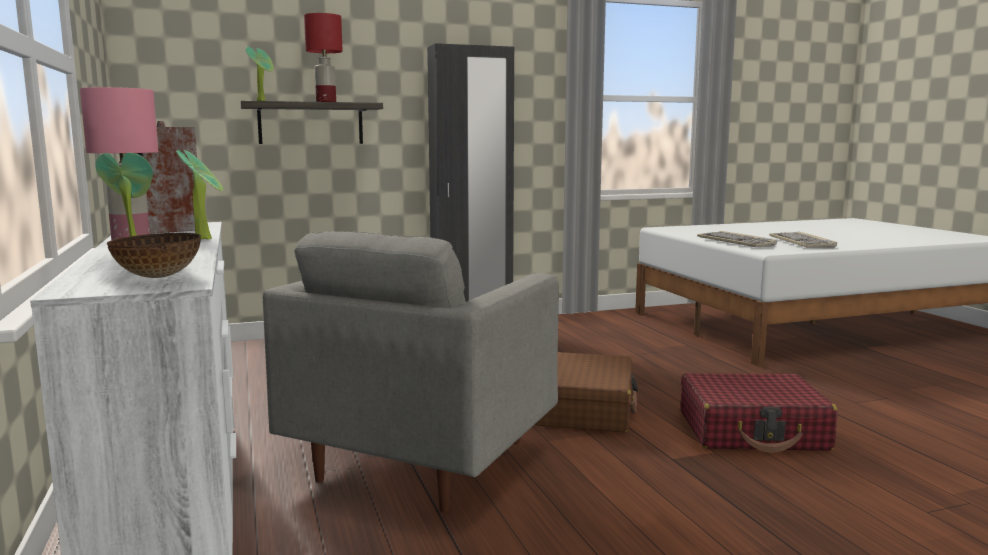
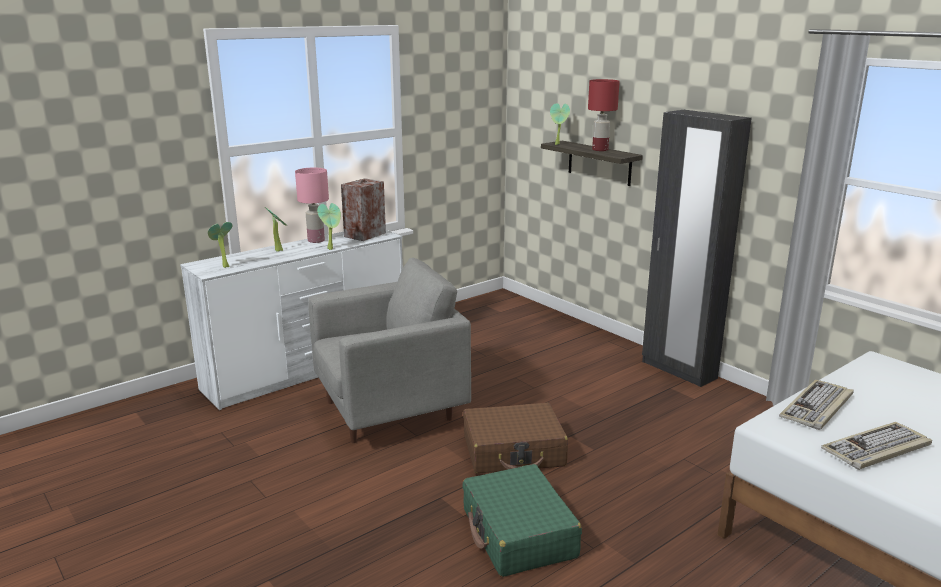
camera: 70 degrees right, 10 degrees up
(157, 277) = (224, 267): bowl -> potted plant
(421, 461) = (390, 411): grey armchair -> grey armchair turned 150 degrees clockwise
(753, 431) = (518, 533): red suitcase -> green suitcase

